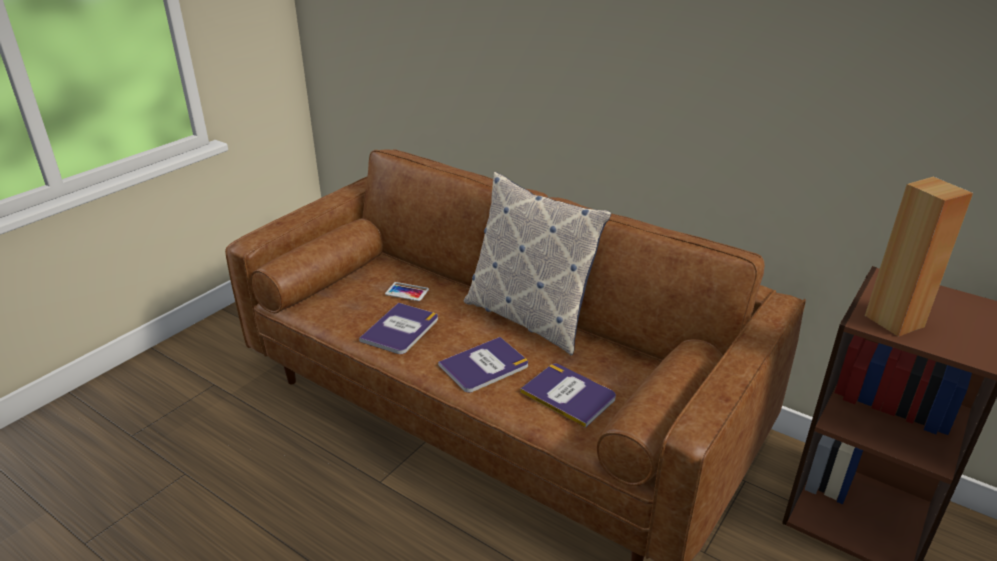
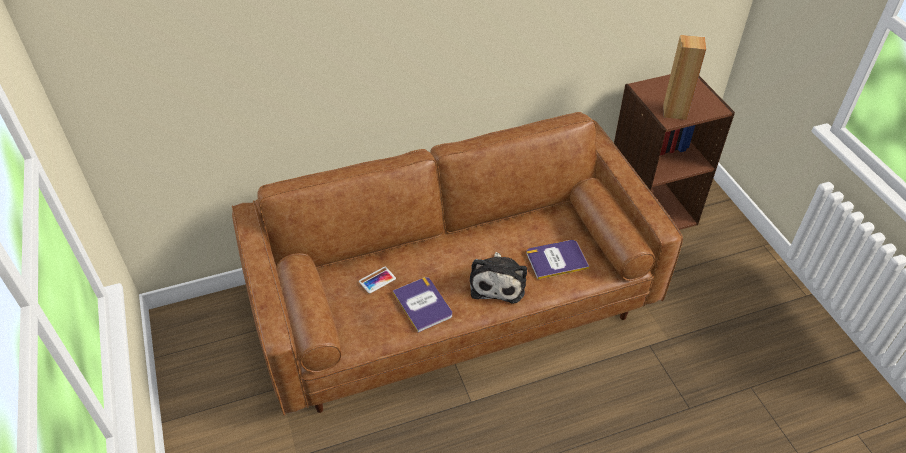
camera: 55 degrees left, 15 degrees up
(484, 366) = (498, 282): book -> plush toy
(530, 318) = (465, 235): pillow -> none

